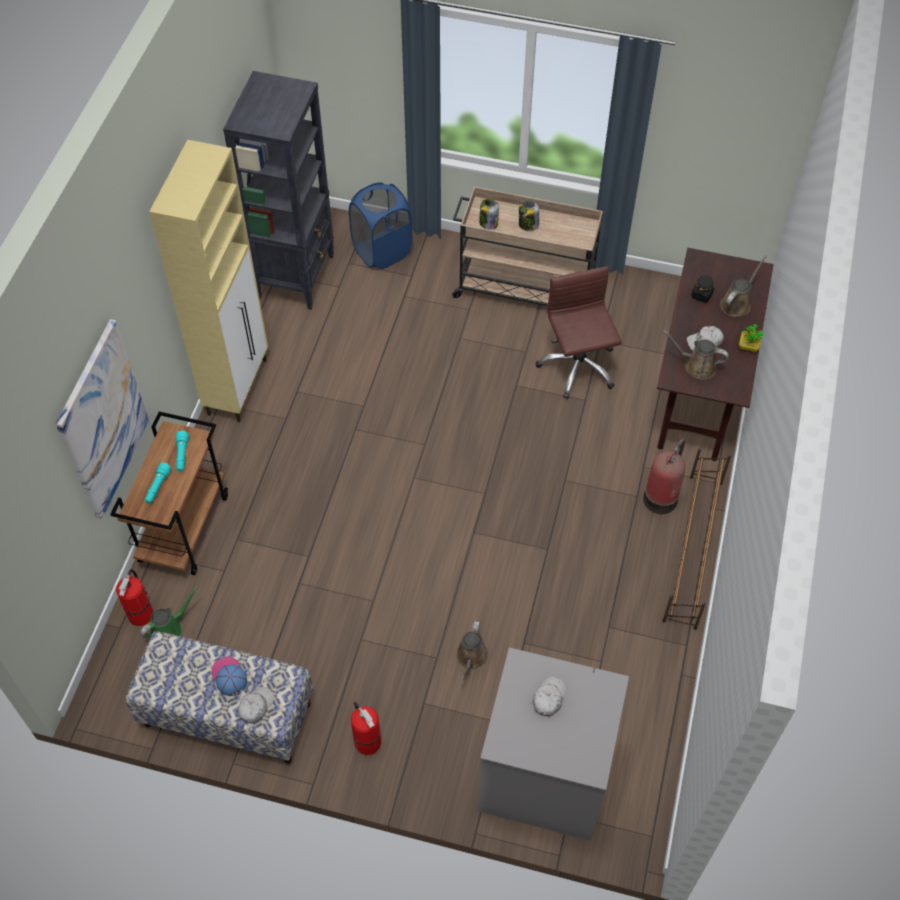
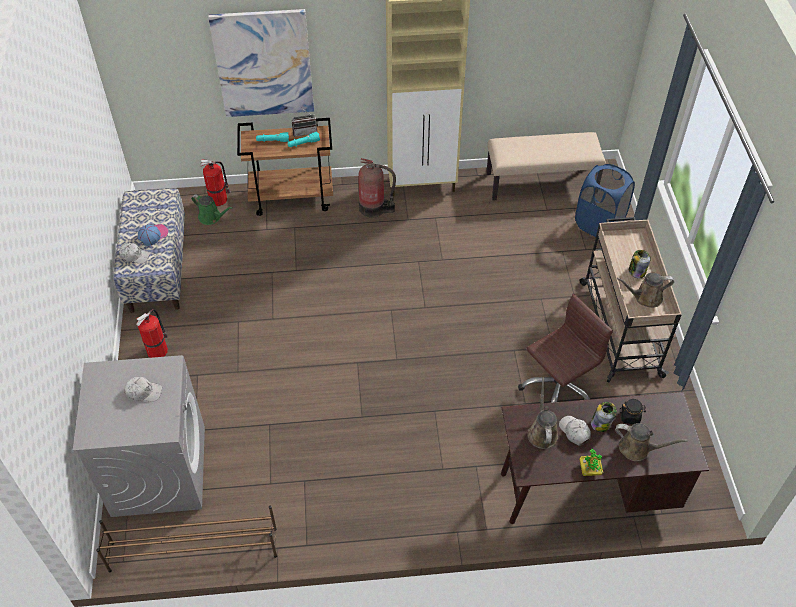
camera: 70 degrees right, 5 degrees down
(160, 447) = (305, 131): none -> radio
(296, 276) = (541, 182): black bookcase -> beige bench
(471, 658) = (244, 393): brown watering can -> brown watering can (645, 297)
(488, 223) = (621, 244): jar -> jar (601, 423)
(661, 497) = (450, 488): fire extinguisher -> fire extinguisher (374, 208)
(692, 550) = (405, 527): brown shoe rack -> brown shoe rack (192, 549)

